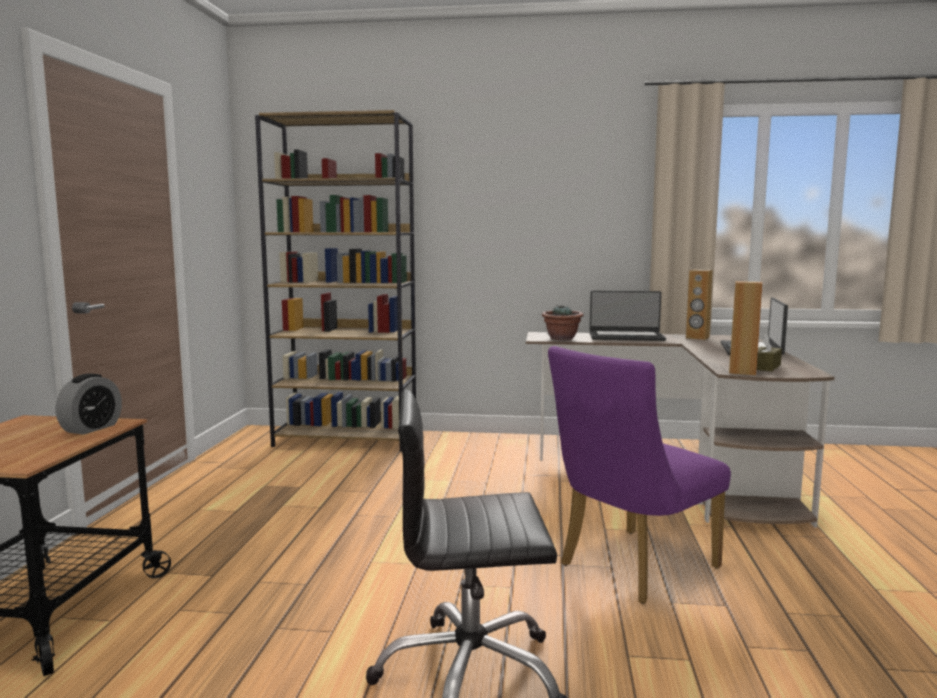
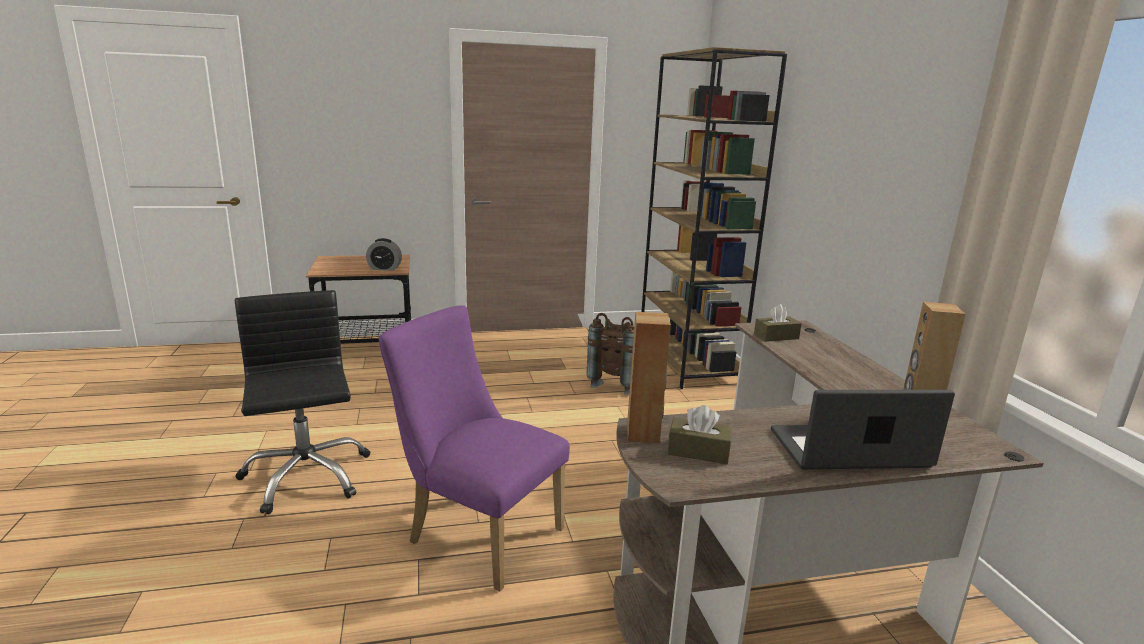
camera: 70 degrees right, 10 degrees up
(363, 471) = (615, 383): none -> brown backpack
(562, 338) = (776, 336): potted plant -> brown tissue box
(626, 337) = (847, 367): laptop -> none

